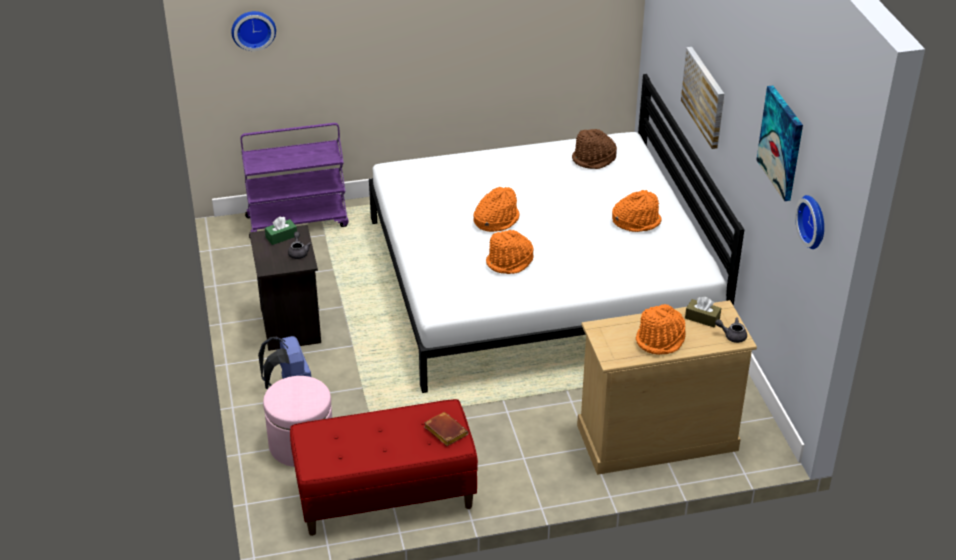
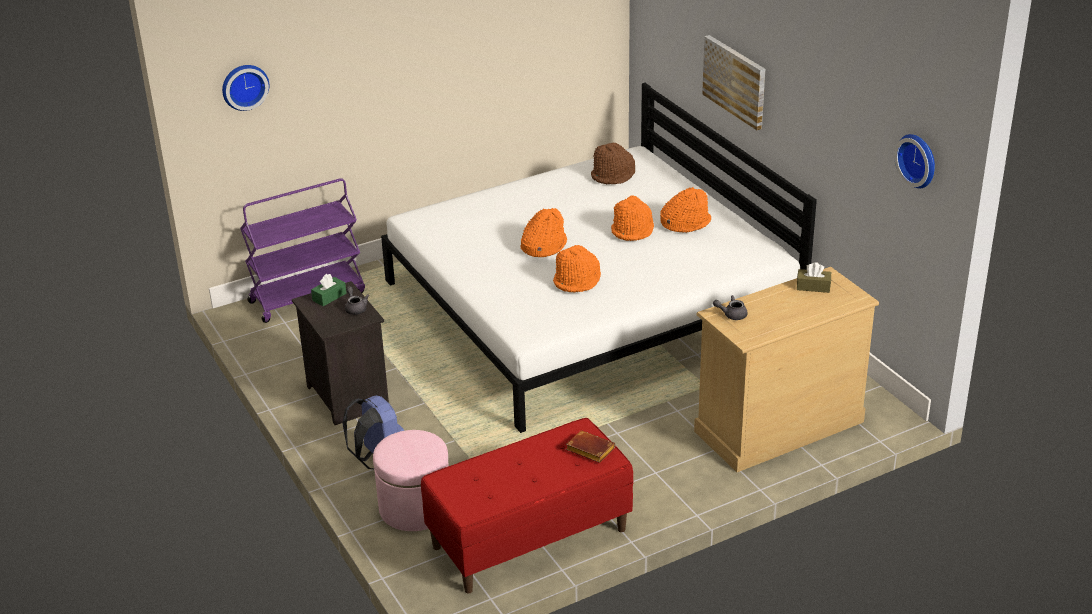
camera: 15 degrees left, 5 degrees down
(660, 340) = (784, 313): orange hat -> orange hat (633, 230)
(732, 335) = (850, 296): grey teapot -> grey teapot (731, 315)
(781, 142) = (859, 93): picture -> none

